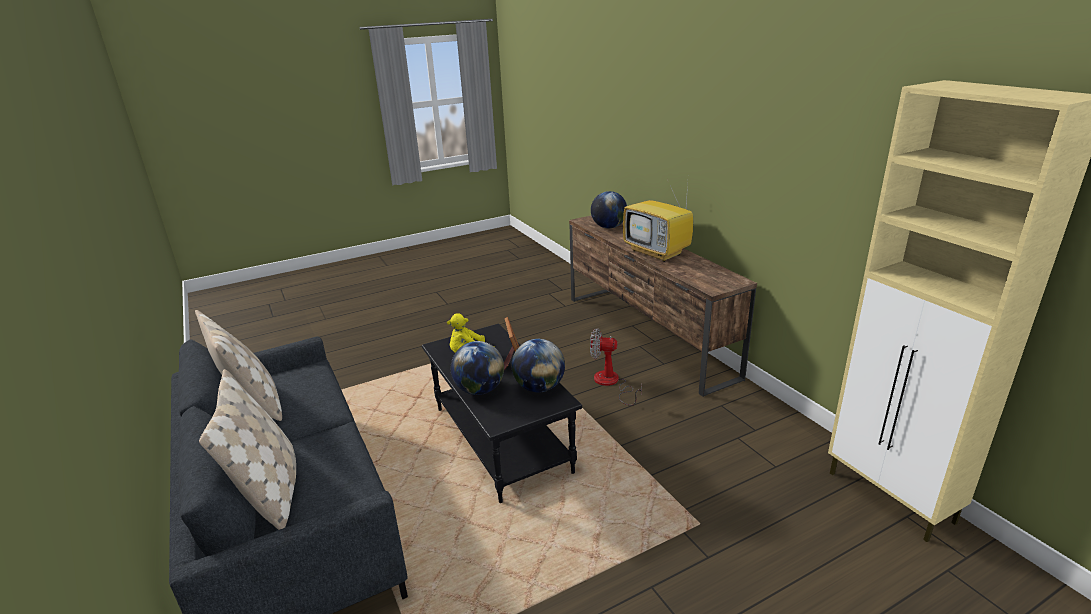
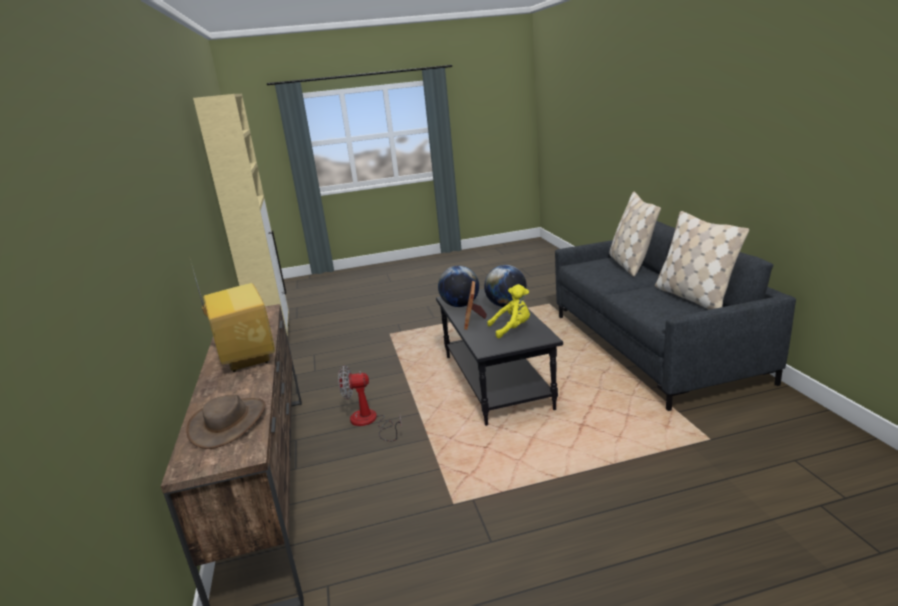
camera: 165 degrees left, 5 degrees down
(608, 227) = (229, 422): globe -> brown hat
(611, 383) = (369, 422): fan -> fan turned 150 degrees clockwise

